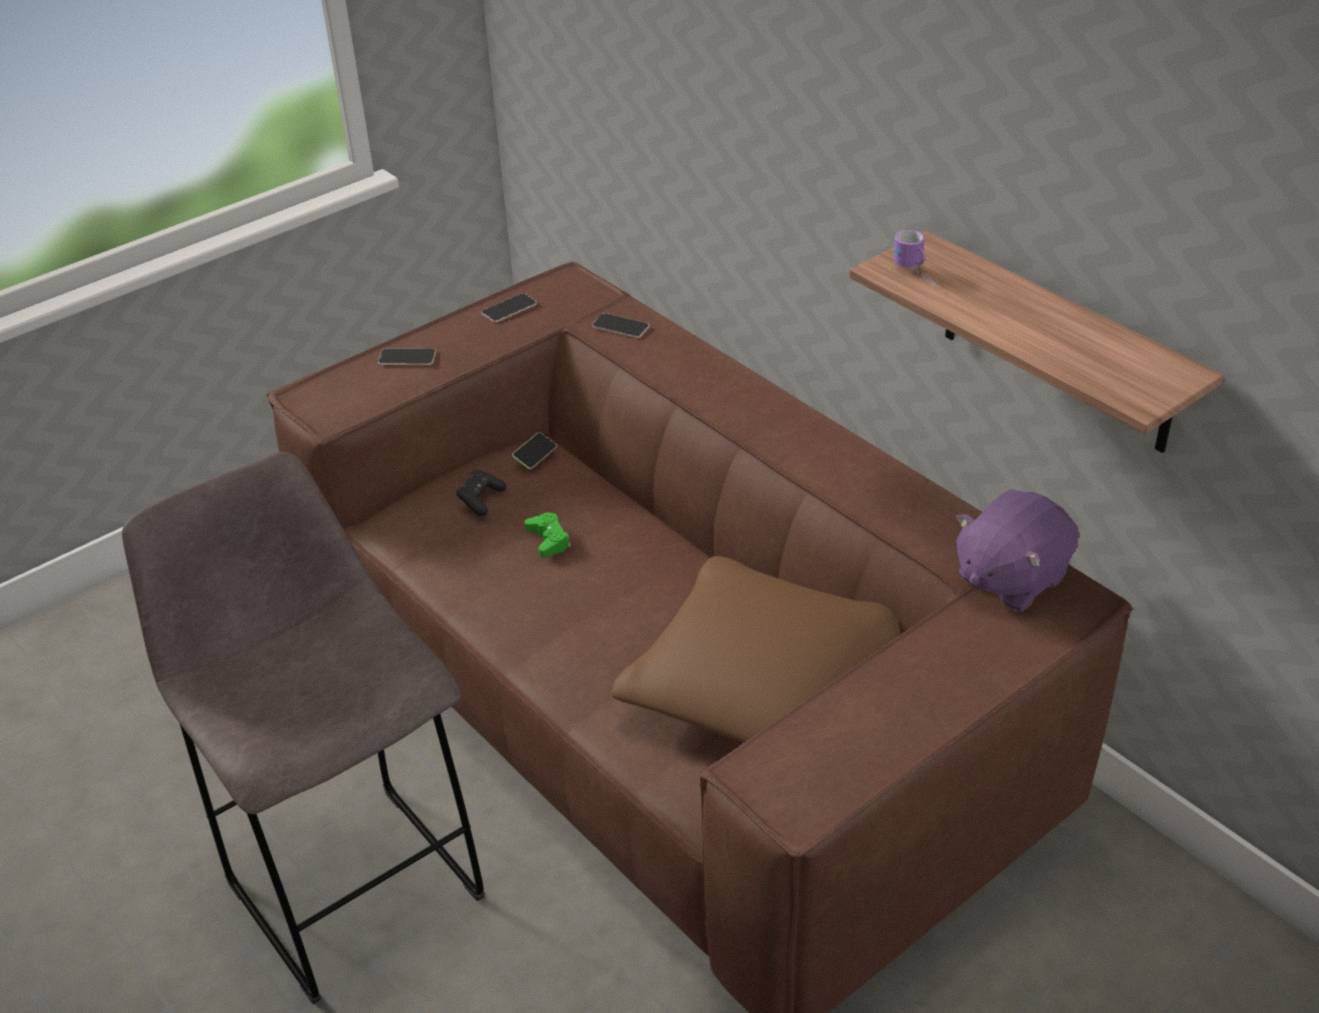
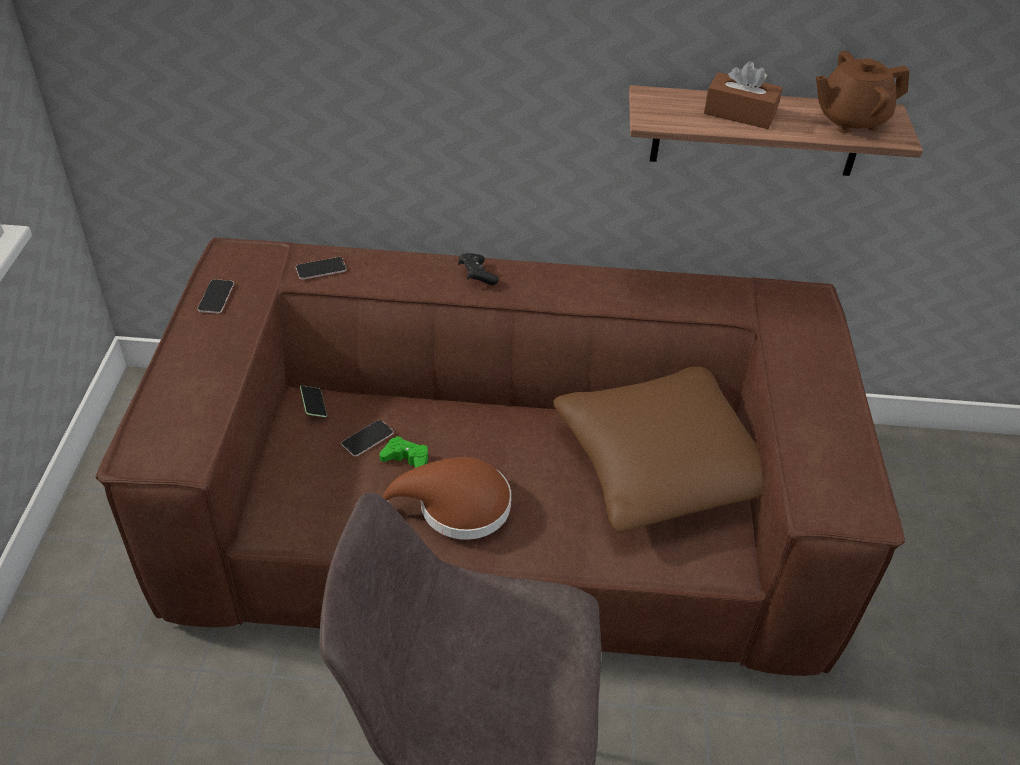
camera: 50 degrees left, 5 degrees up
(407, 358) = (186, 378): phone -> phone (367, 438)
(480, 500) = (318, 461): black game controller -> black game controller (476, 276)
(536, 600) = (456, 506): none -> brown hat
(917, 276) = (676, 116): mug -> none
(993, 301) = (739, 113): none -> brown tissue box
(1010, 578) = (766, 305): purple plush toy -> none
(1114, 360) = (850, 120): none -> brown teapot

